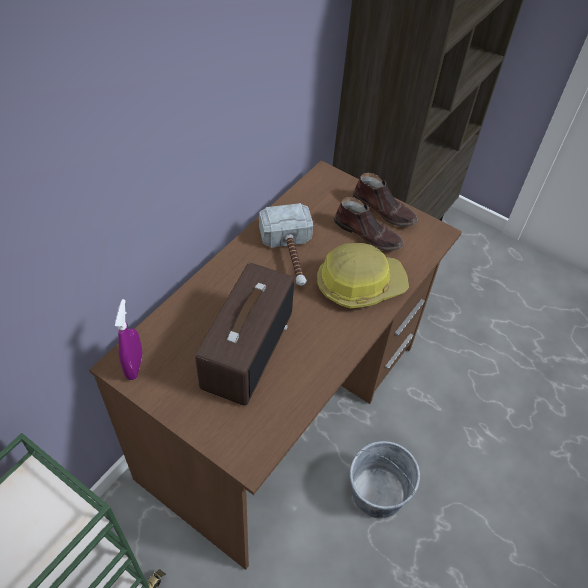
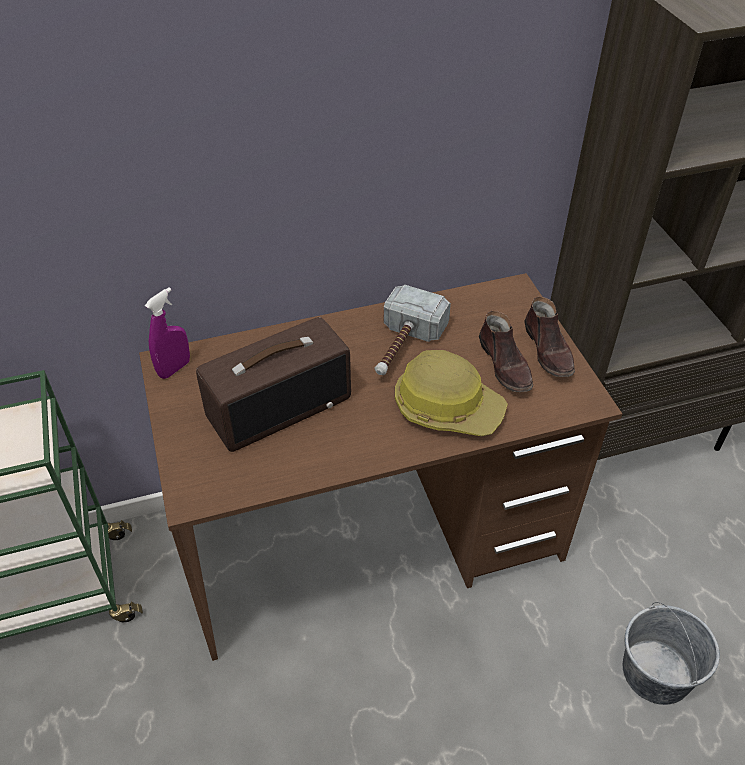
camera: 40 degrees right, 5 degrees down
(378, 493) = (400, 682): grey bucket -> grey bucket (656, 673)

